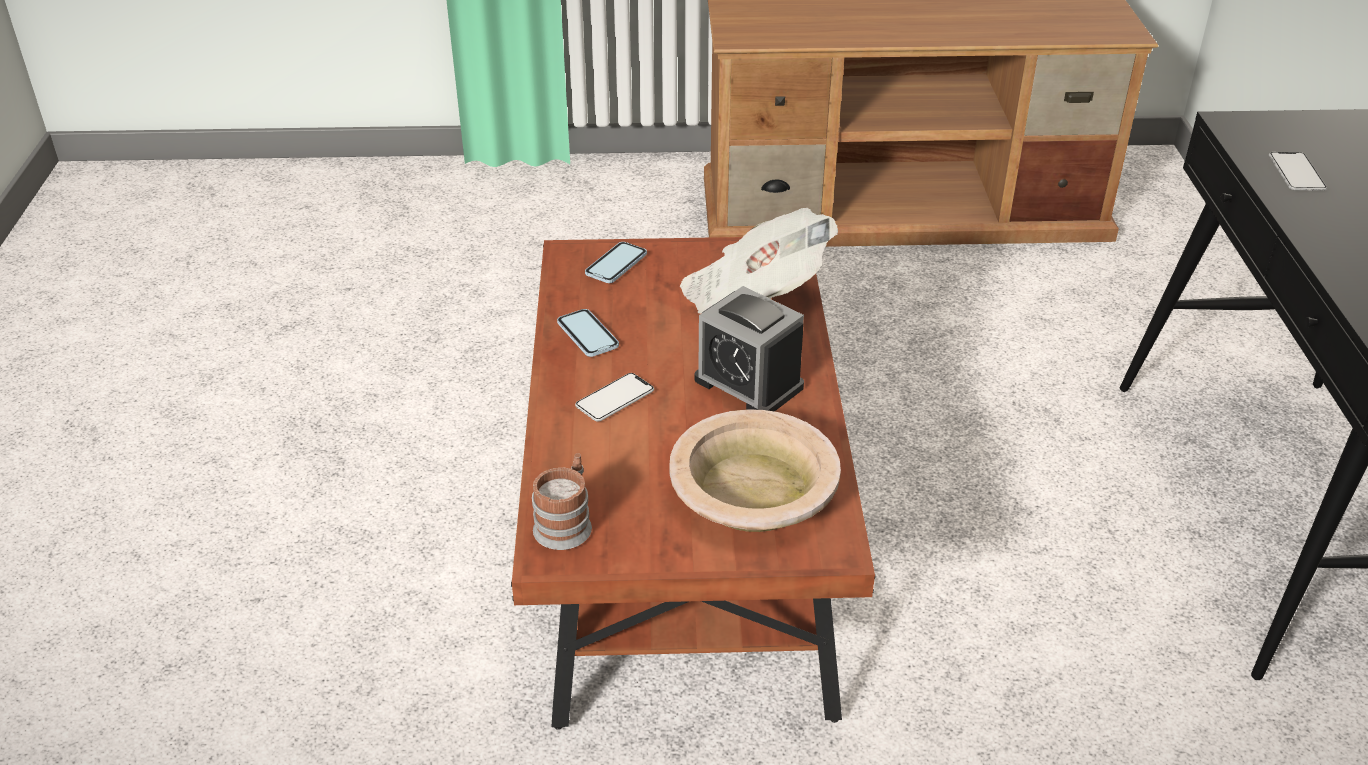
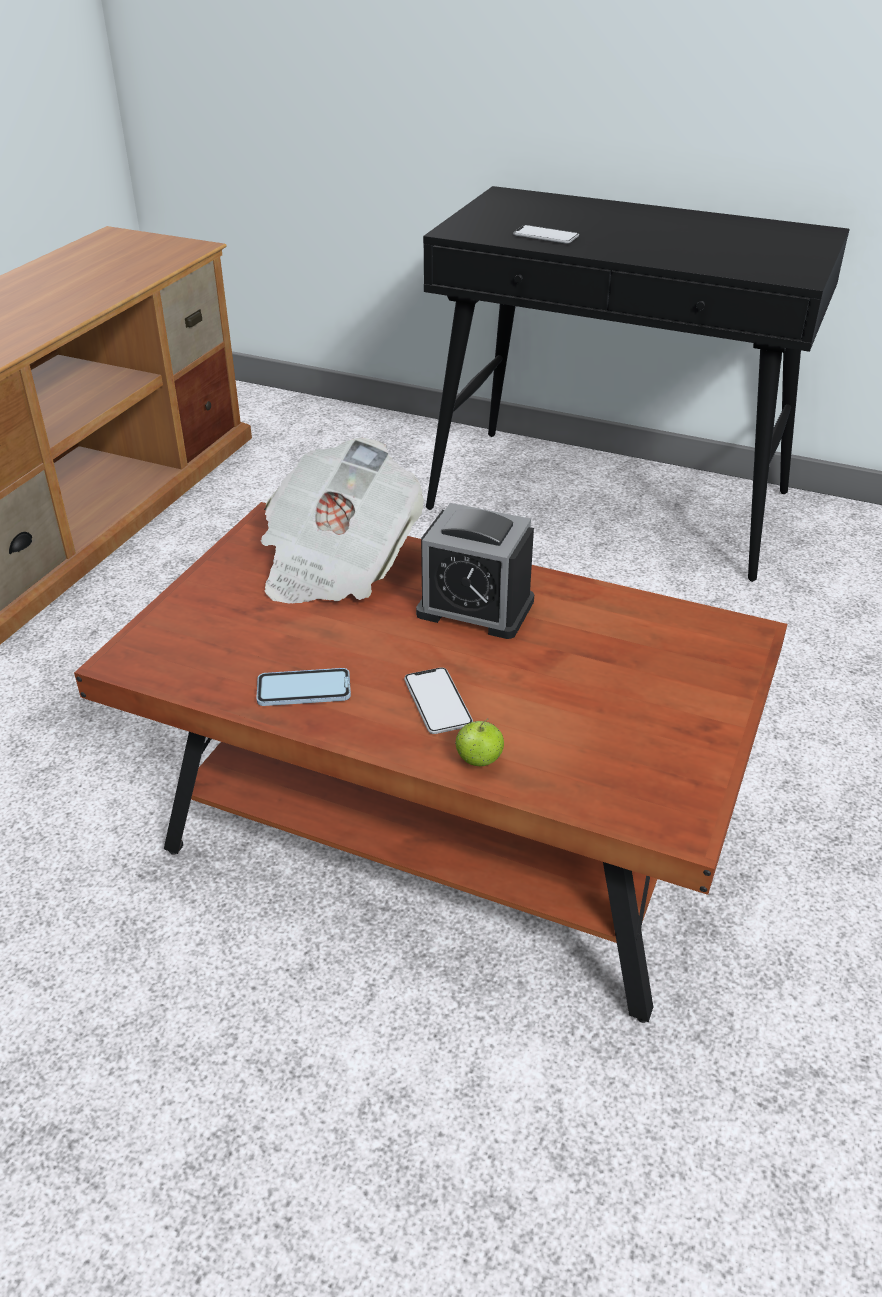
camera: 65 degrees left, 0 degrees up
(561, 436) = (479, 761): none -> apple
(566, 523) = (632, 796): mug -> none
(616, 264) = (186, 632): phone -> none
(748, 383) = (475, 608): alarm clock -> alarm clock turned 45 degrees clockwise
(754, 493) = (646, 655): beige bowl -> none

